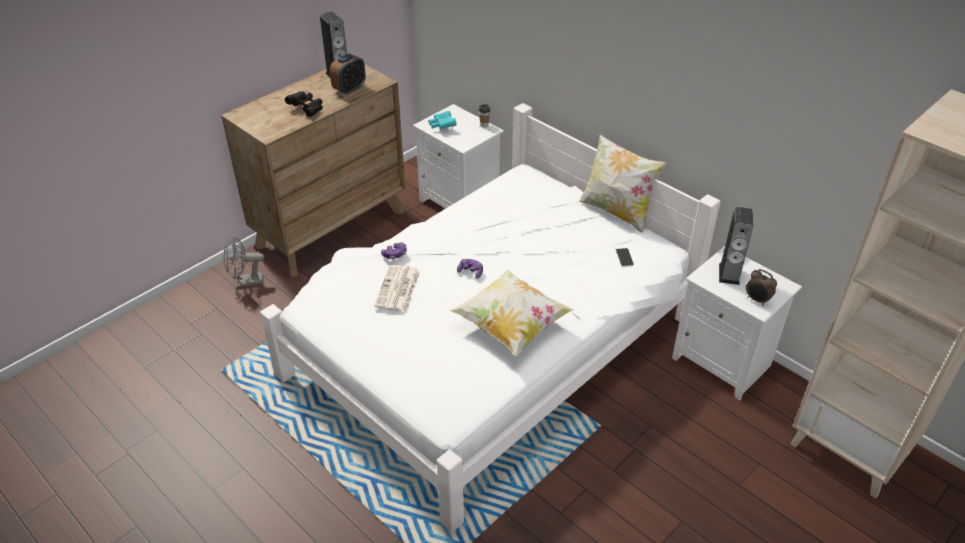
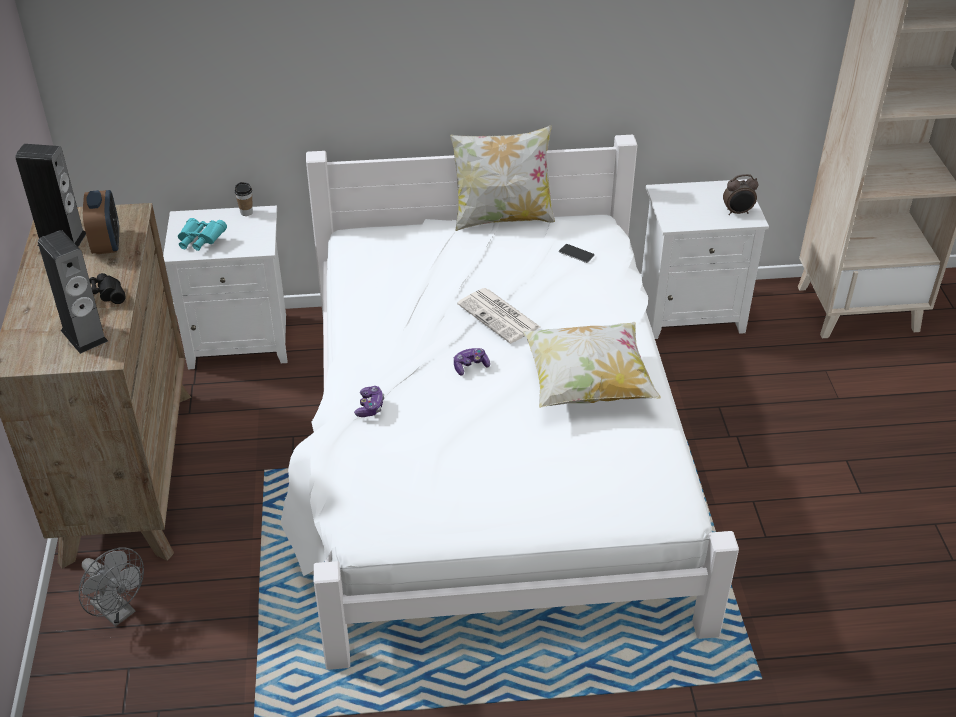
camera: 50 degrees left, 0 degrees up
(246, 282) = (118, 612): grey fan -> grey fan turned 75 degrees counterclockwise
(398, 289) = (433, 436): newspaper -> newspaper (500, 316)
(729, 274) = (686, 205): speaker -> speaker (84, 335)

